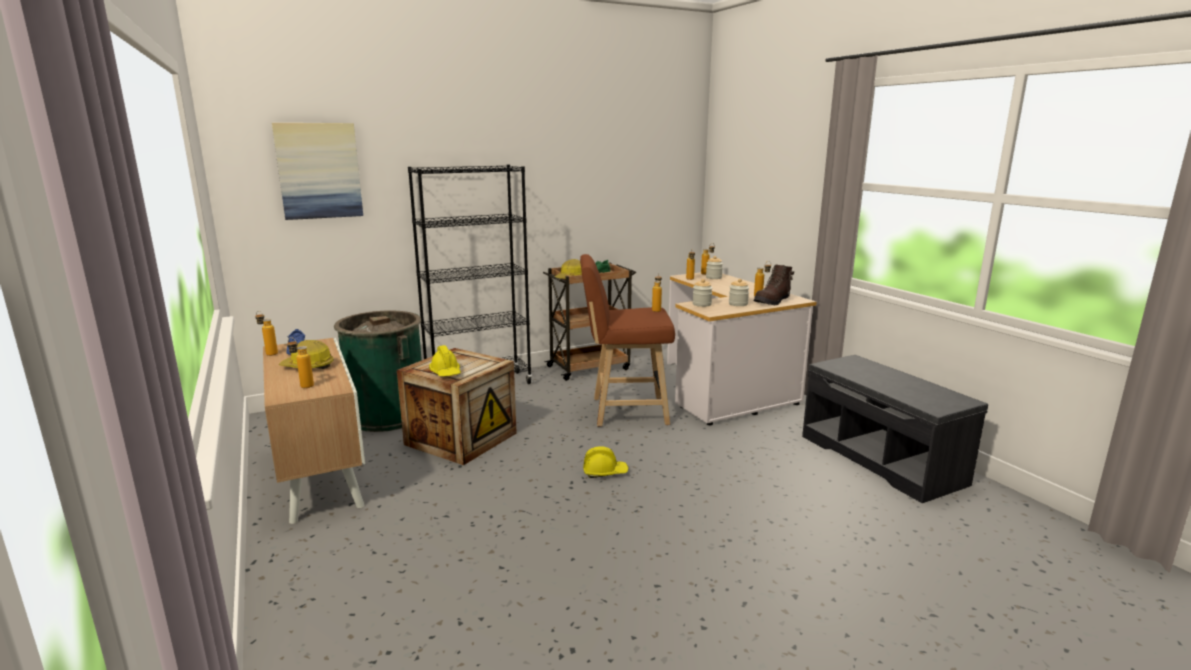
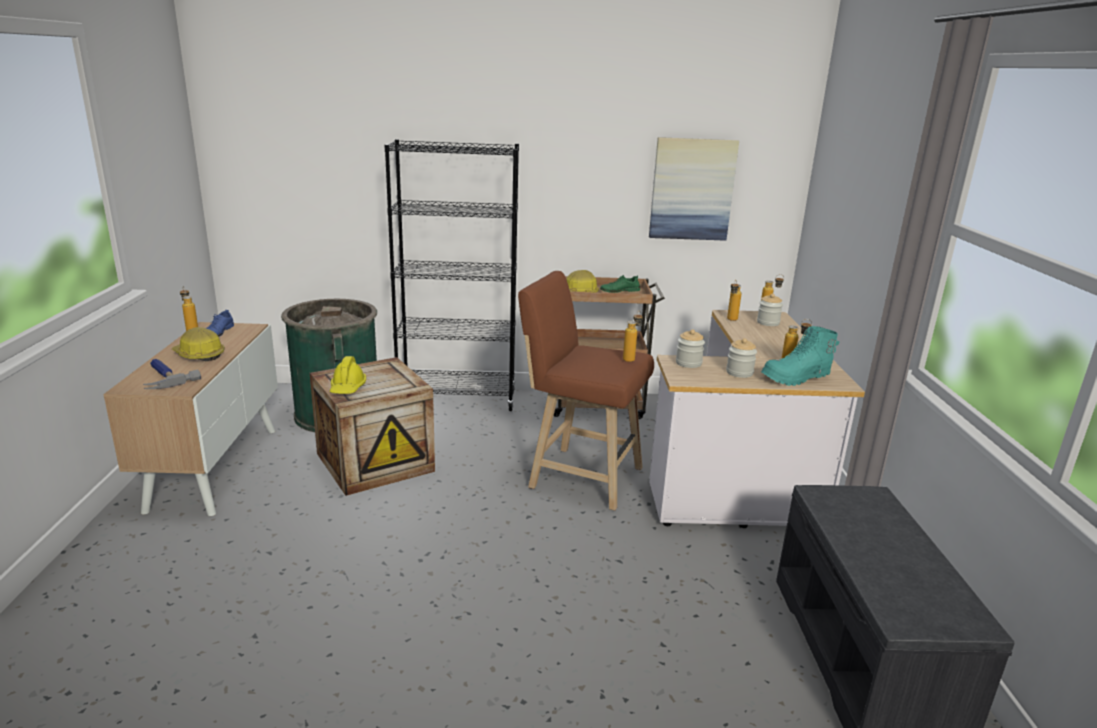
camera: 25 degrees right, 5 degrees up
(303, 385) = (163, 377): bottle -> hammer
(319, 171) = (301, 138): picture -> picture (692, 189)
(605, 472) = (475, 552): yellow hard hat -> none
(773, 301) = (796, 378): brown boot -> turquoise boot

